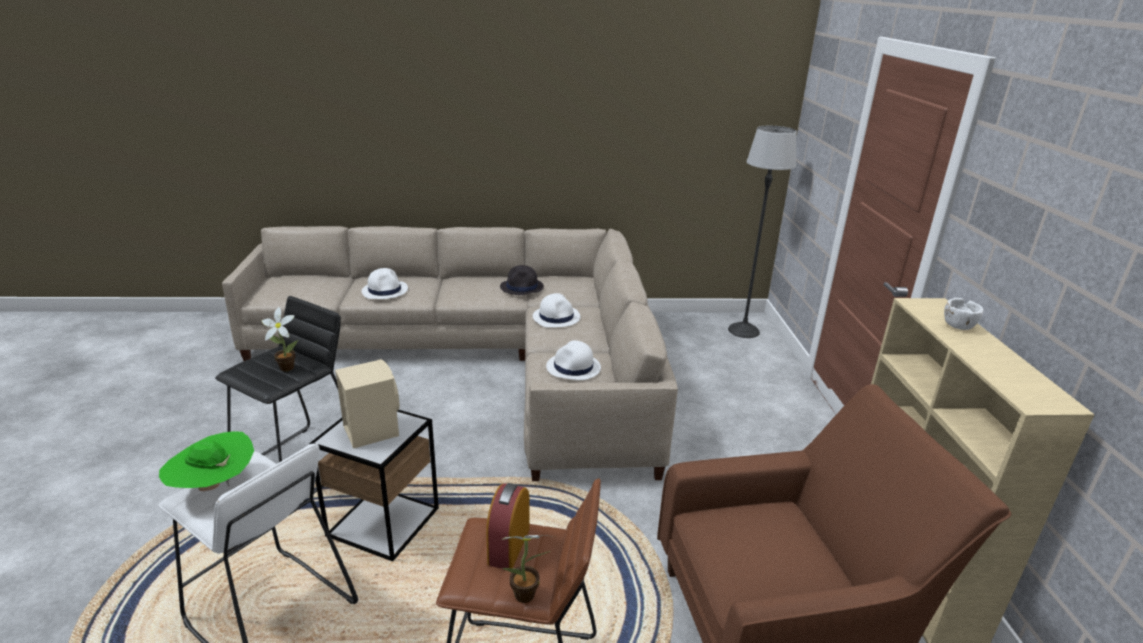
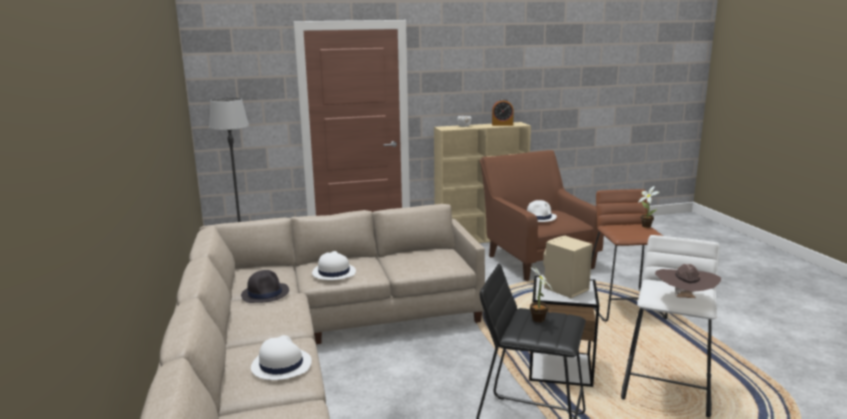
camera: 100 degrees left, 10 degrees down
(214, 487) = (684, 299): green hat -> brown hat
(509, 546) = (625, 231): alarm clock -> alarm clock (502, 125)
(573, 368) = (418, 259): white hat -> white hat (539, 217)

